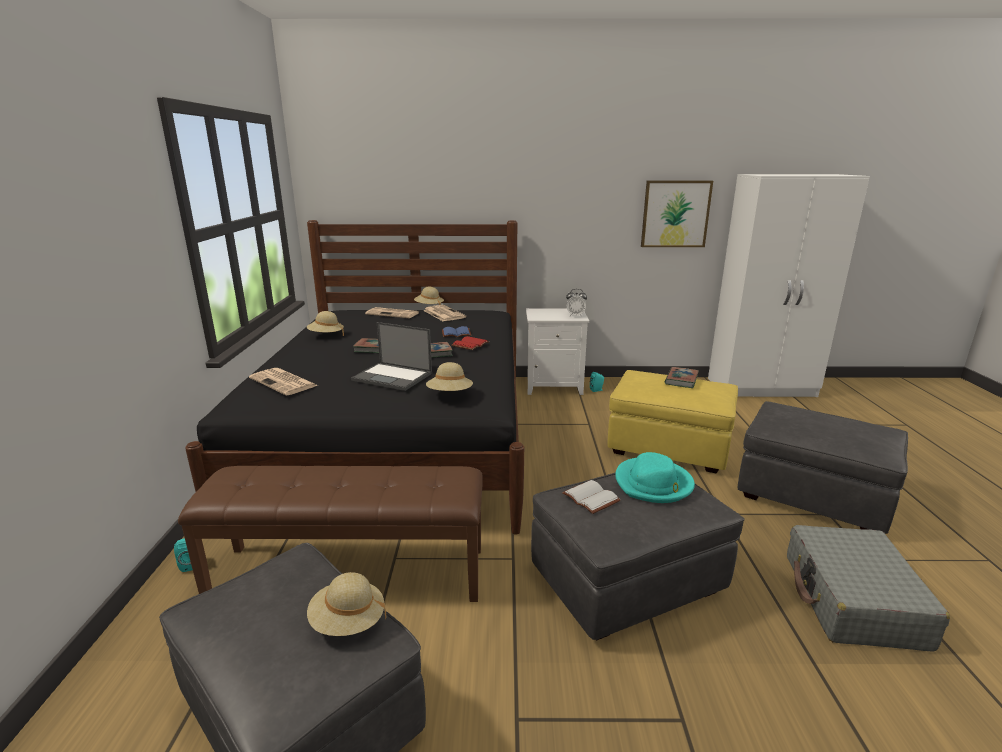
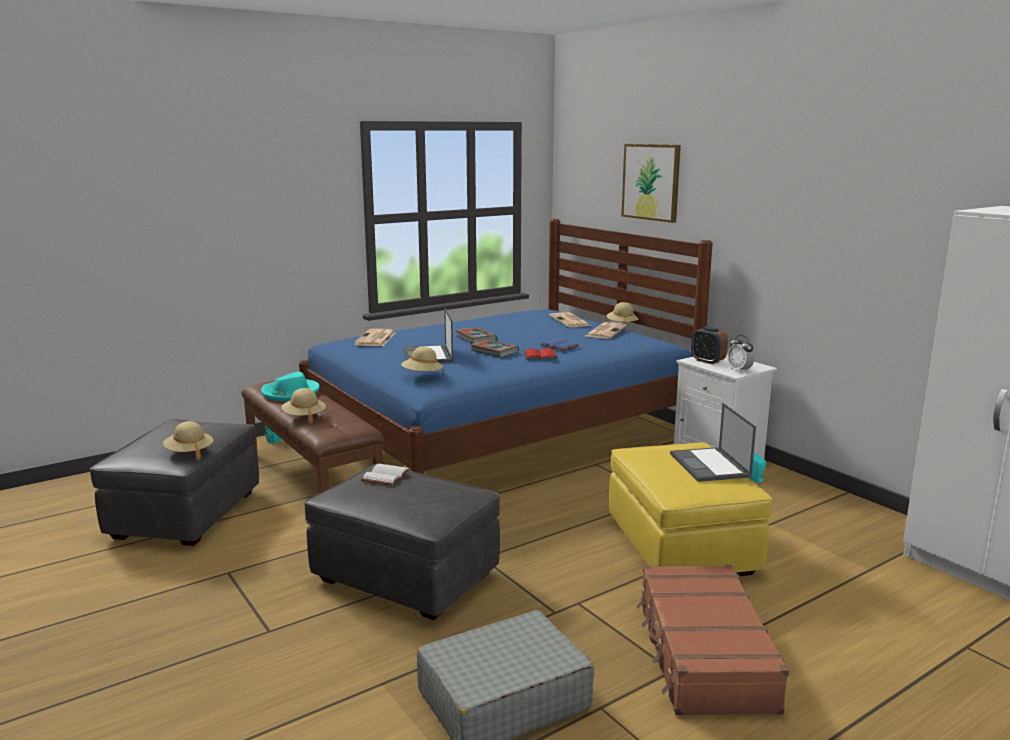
camera: 55 degrees right, 5 degrees down
(326, 335) = (479, 322): beige hat -> beige hat (304, 417)
(399, 437) = (499, 435): black bed -> blue bed
(544, 315) = (707, 361): none -> alarm clock
(653, 484) = (438, 492): turquoise hat -> turquoise hat (290, 393)
(675, 214) = (907, 258): picture -> picture (651, 182)
(681, 380) = (710, 465): book -> laptop
(812, 496) = (703, 654): grey ottoman -> brown suitcase

